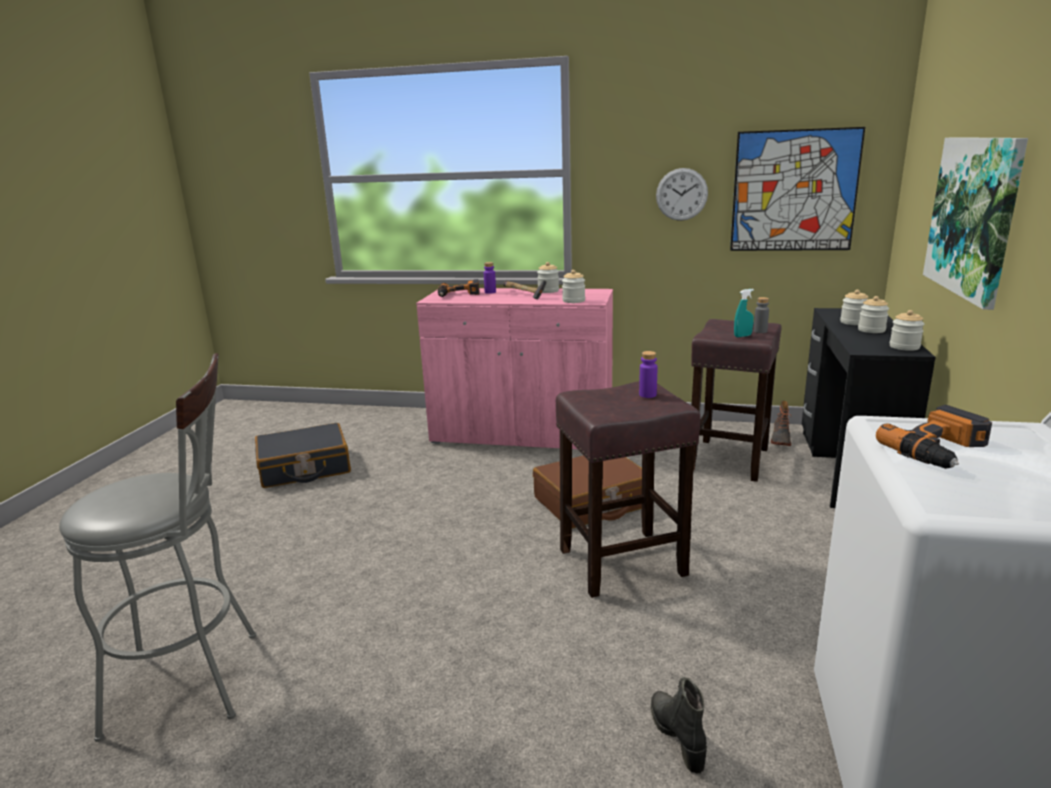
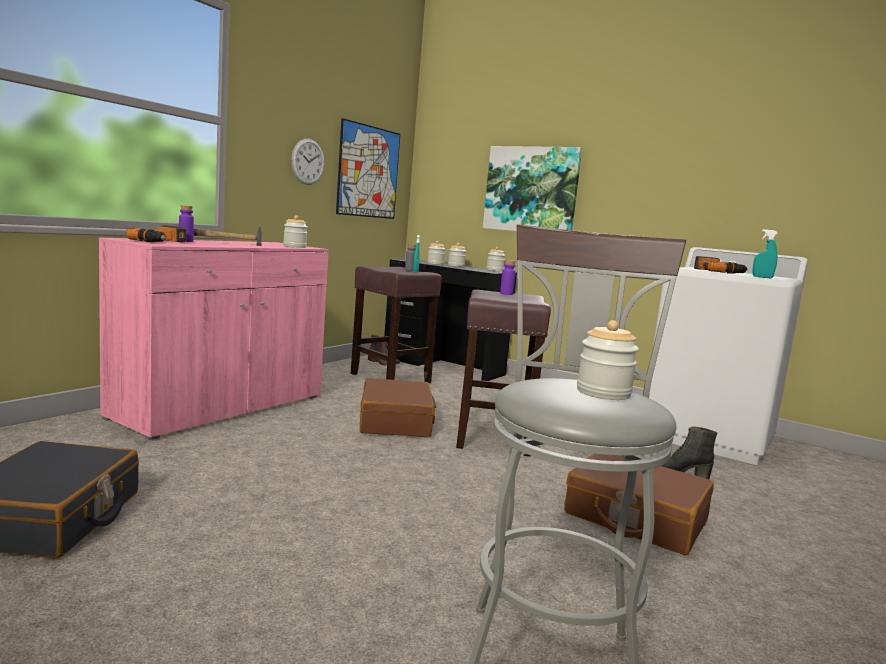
camera: 70 degrees left, 10 degrees down
(479, 702) = (635, 518): none -> brown suitcase
(548, 291) = (236, 242): jar -> jar (603, 393)
(917, 490) = (762, 277): none -> turquoise spray bottle

